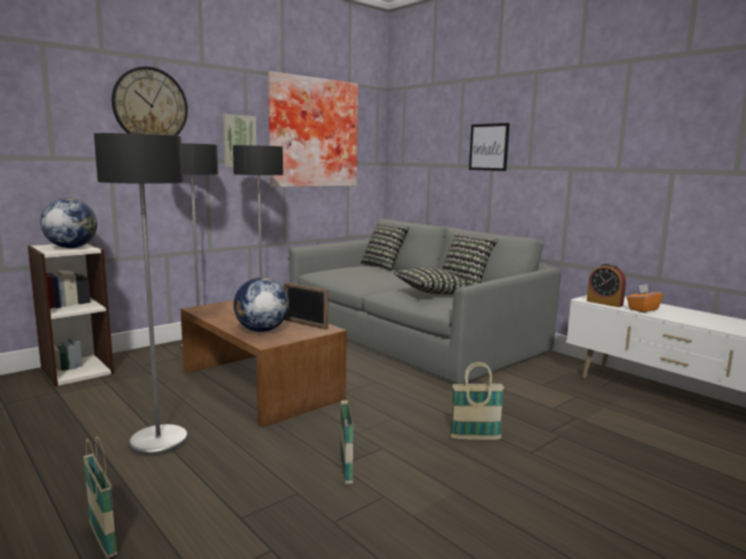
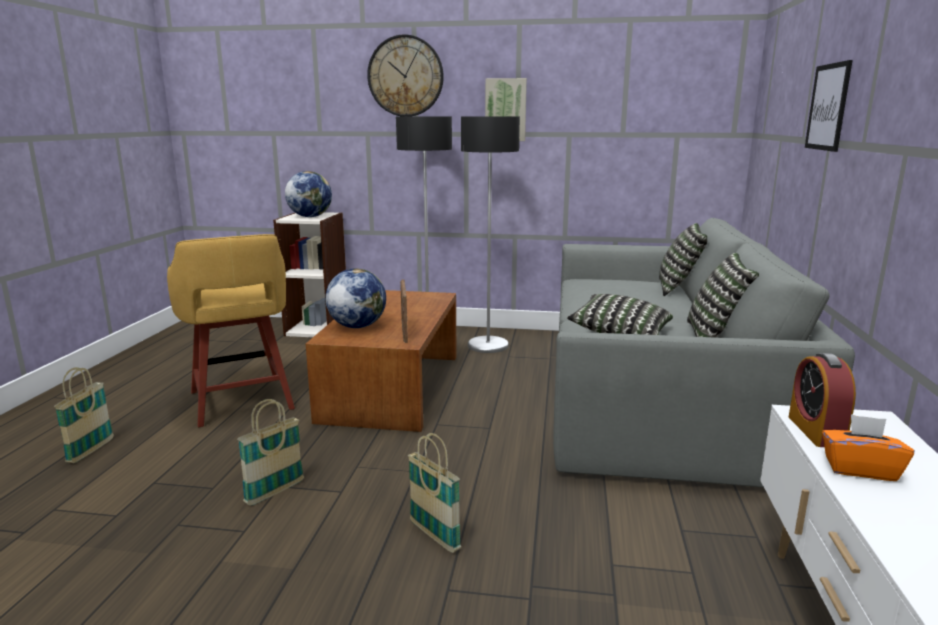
camera: 50 degrees right, 5 degrees up
(158, 441) = (241, 402): floor lamp -> yellow stool
(312, 133) = (614, 94): picture -> none

